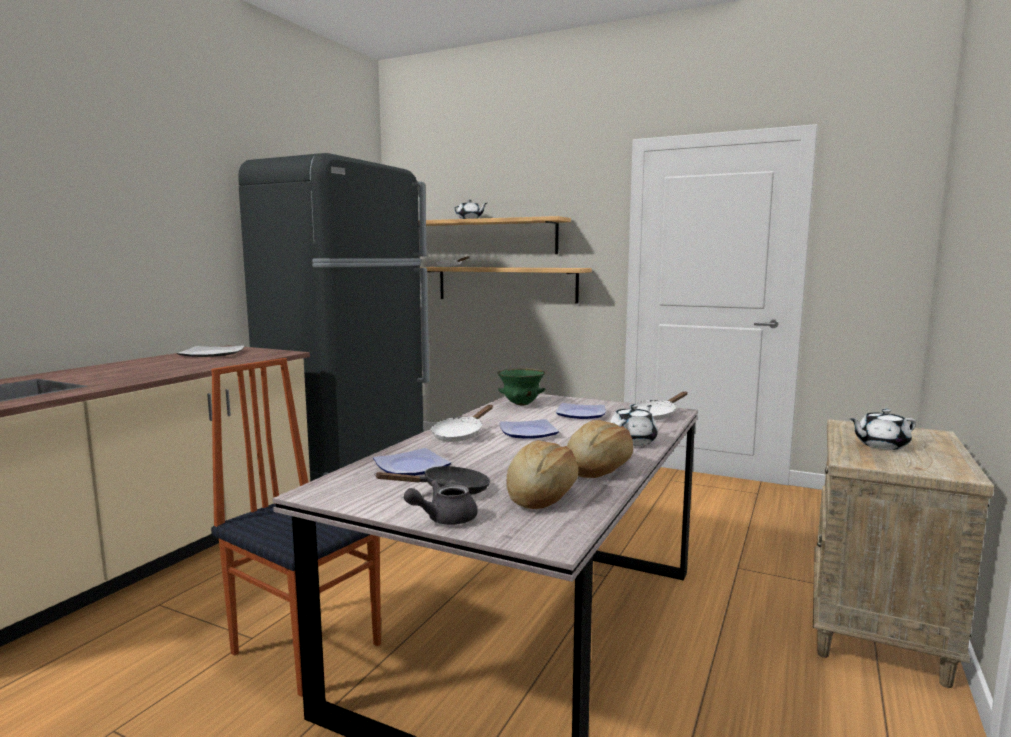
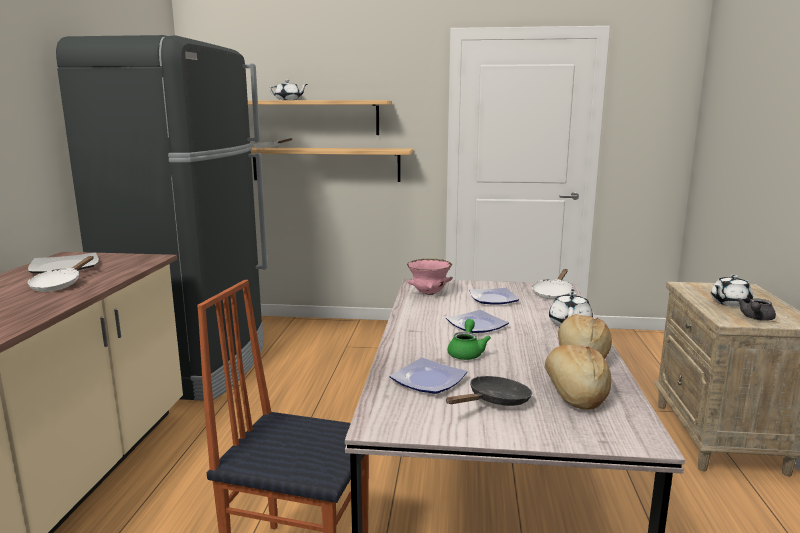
camera: 20 degrees left, 5 degrees up
(444, 519) = (532, 434): grey teapot -> grey teapot (756, 318)
(460, 435) = (422, 336): white frying pan -> white frying pan (59, 285)
(483, 452) = (466, 352): none -> green teapot
(521, 404) = (429, 293): green bowl -> pink bowl

